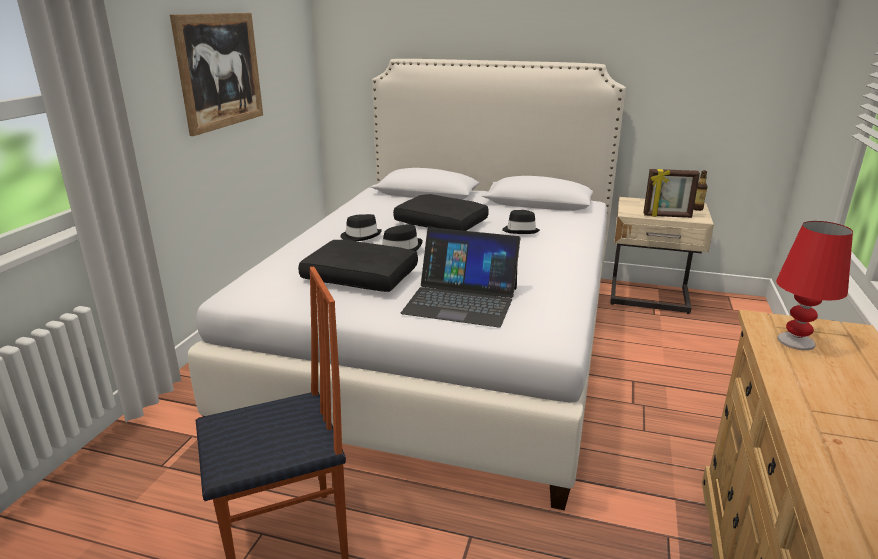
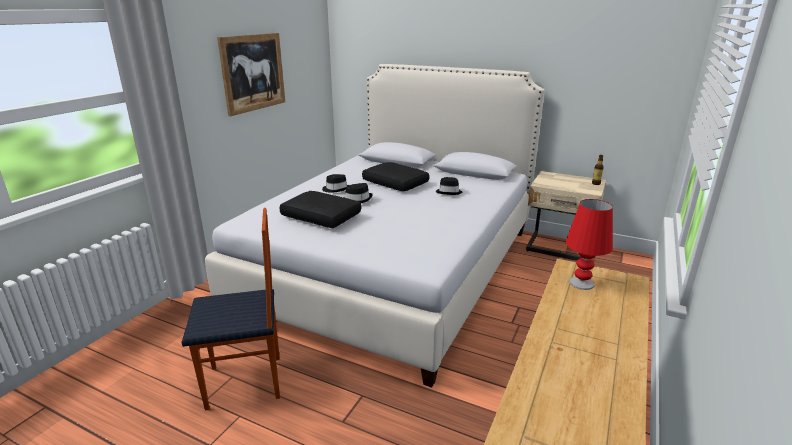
camera: 10 degrees right, 0 degrees up
(461, 300) = (380, 237): laptop -> none
(667, 216) = (568, 188): picture frame -> none

